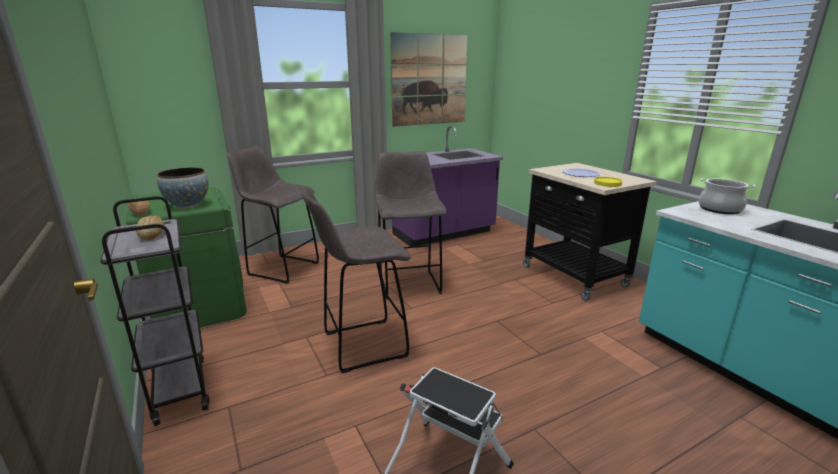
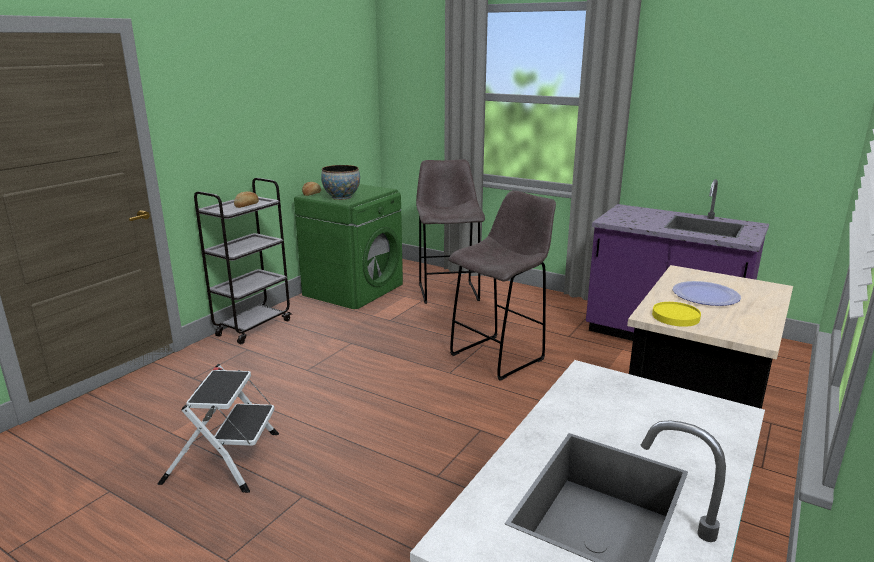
camera: 60 degrees right, 0 degrees up
(362, 345) = (360, 370): grey stool -> none
(429, 80) = (717, 105): picture -> none
(720, 209) = (663, 409): cooking pot -> none

